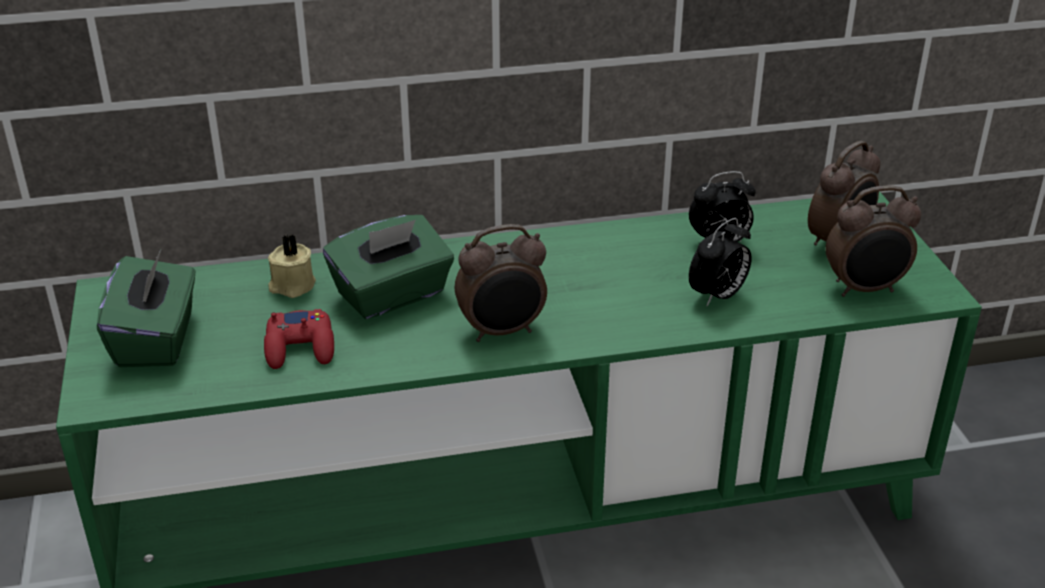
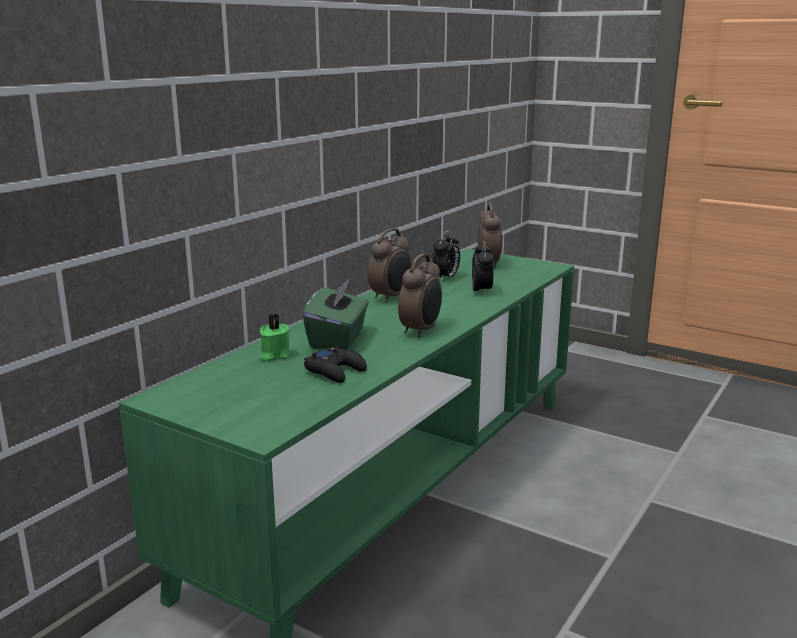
camera: 45 degrees left, 15 degrees down
(157, 339) = (242, 400): green tissue box -> none
(292, 286) = (274, 355): beige candle -> green candle
(301, 347) = (335, 371): red game controller -> black game controller
(865, 289) = (528, 273): alarm clock -> alarm clock (391, 297)

